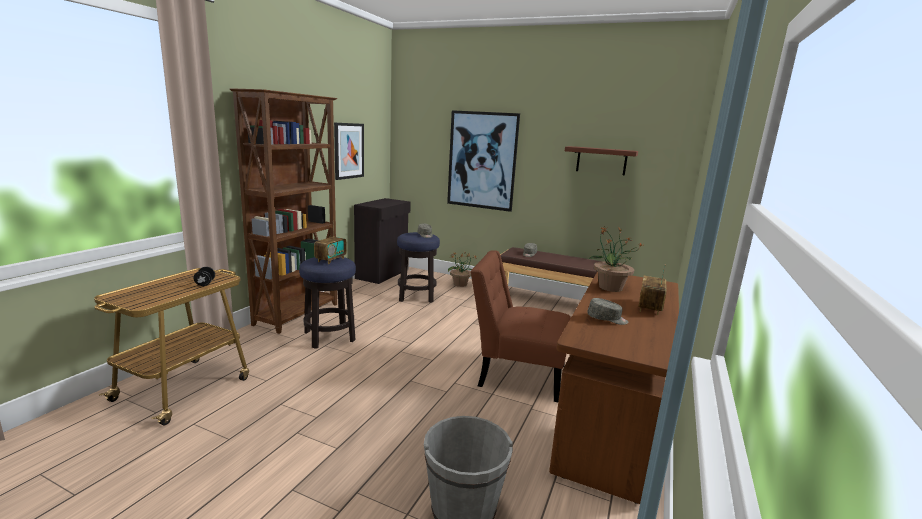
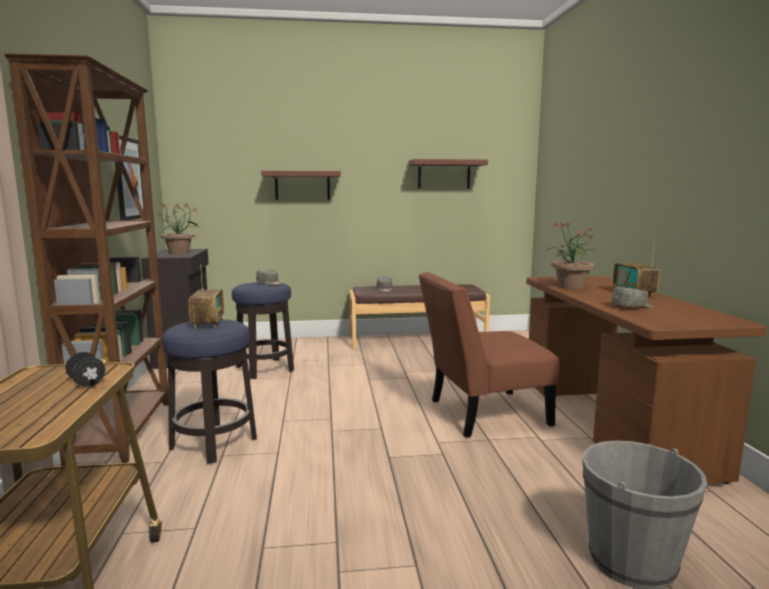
camera: 30 degrees left, 5 degrees down
(460, 284) = (299, 345): potted plant -> potted plant (179, 252)
(482, 160) = (302, 185): picture -> shelf

